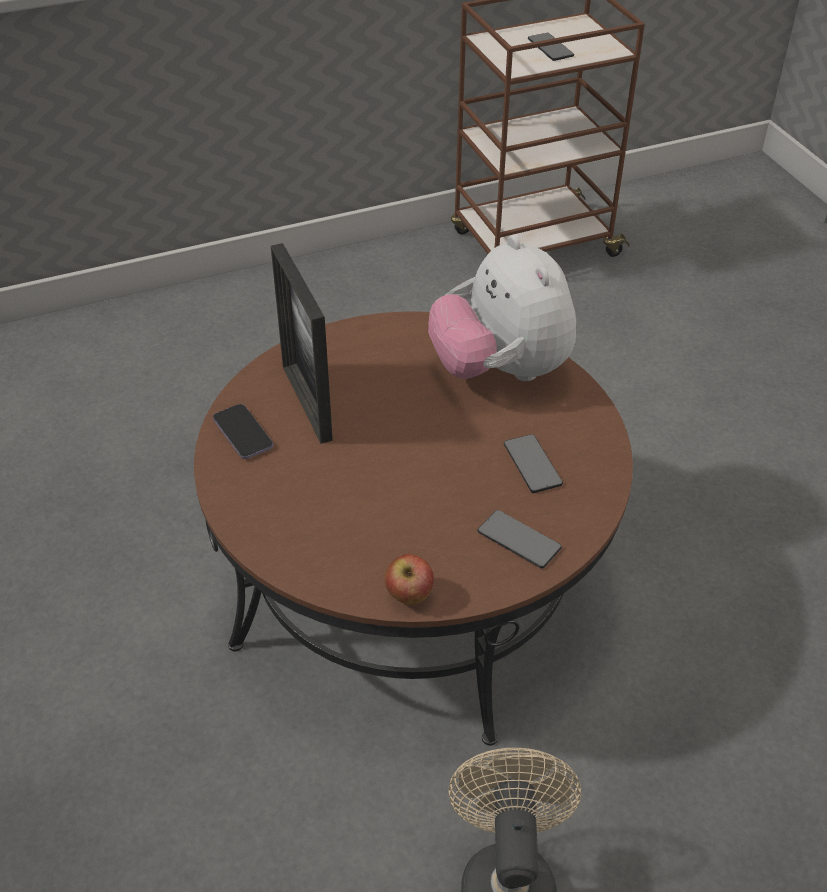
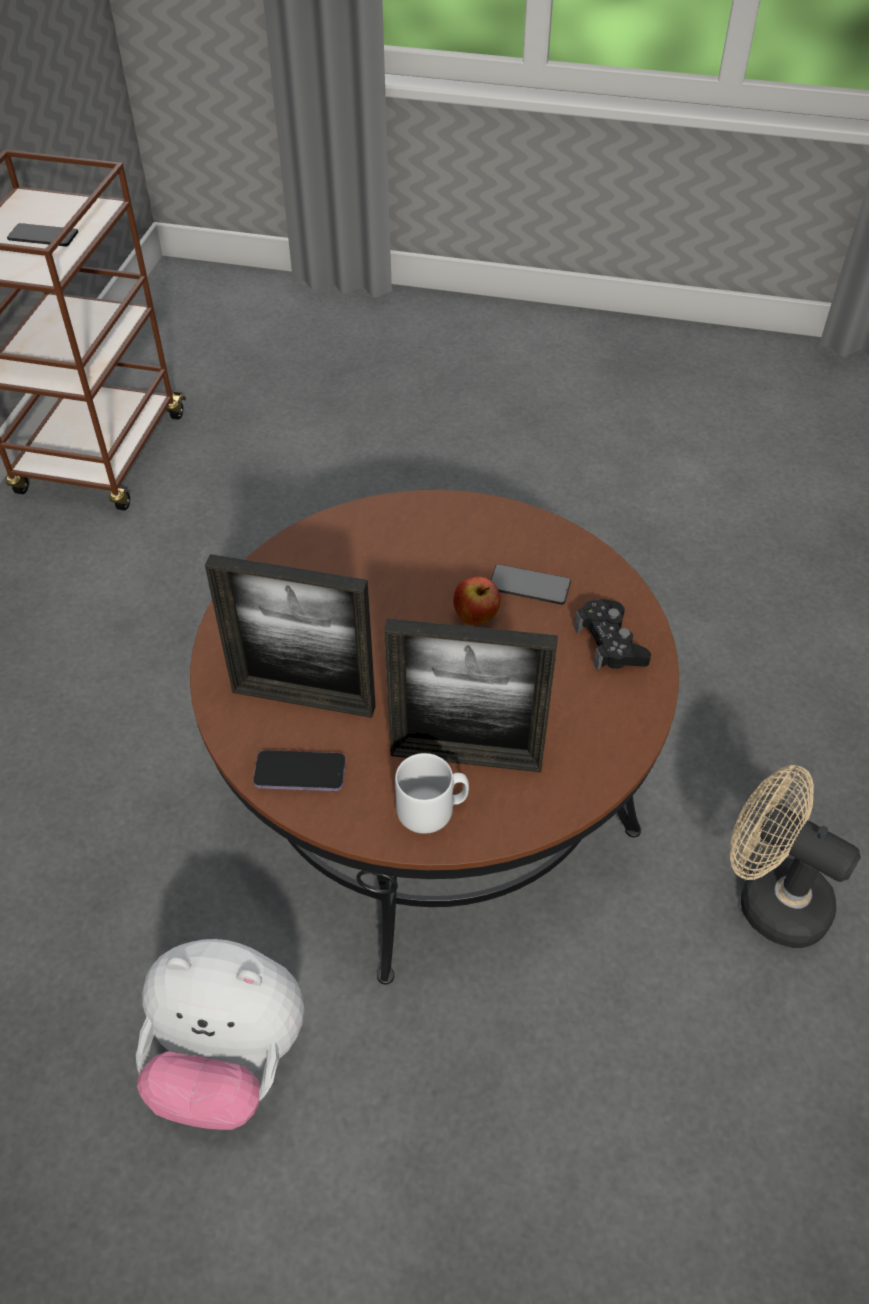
camera: 55 degrees left, 5 degrees up
(265, 514) = (432, 809): none -> grey mug
(327, 510) = (466, 758): none -> picture frame
(409, 596) = (620, 752): apple -> apple (476, 618)
(500, 370) = (393, 540): plush toy -> plush toy (228, 1060)
(519, 540) = (610, 643): phone -> black game controller

